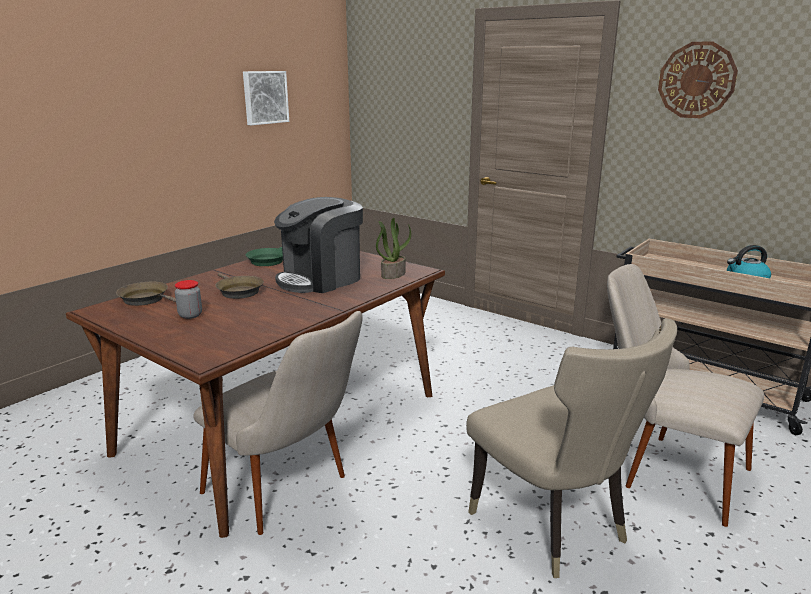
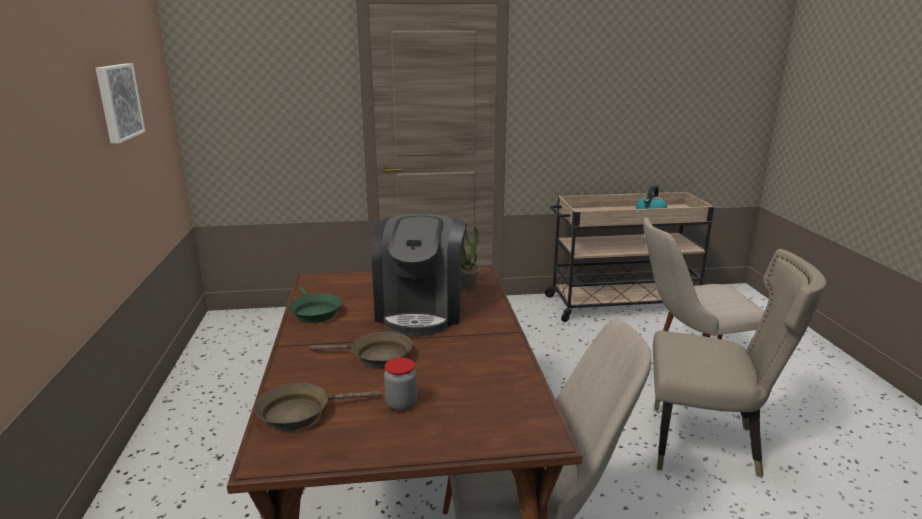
camera: 45 degrees left, 0 degrees up
(696, 80) = (579, 60): wall clock -> none

